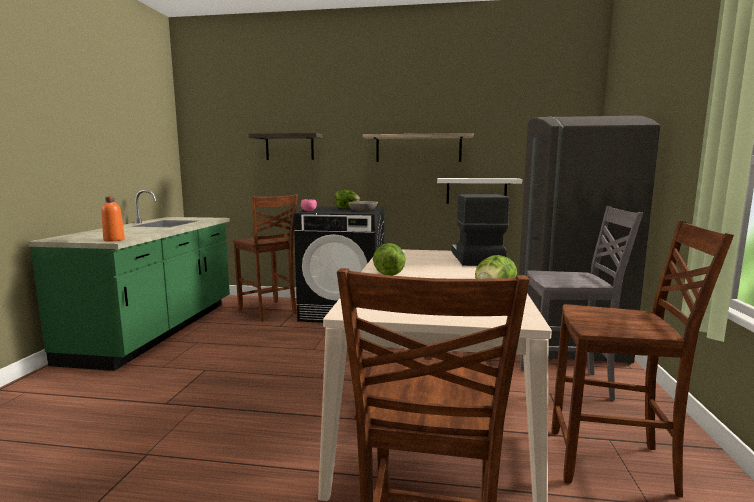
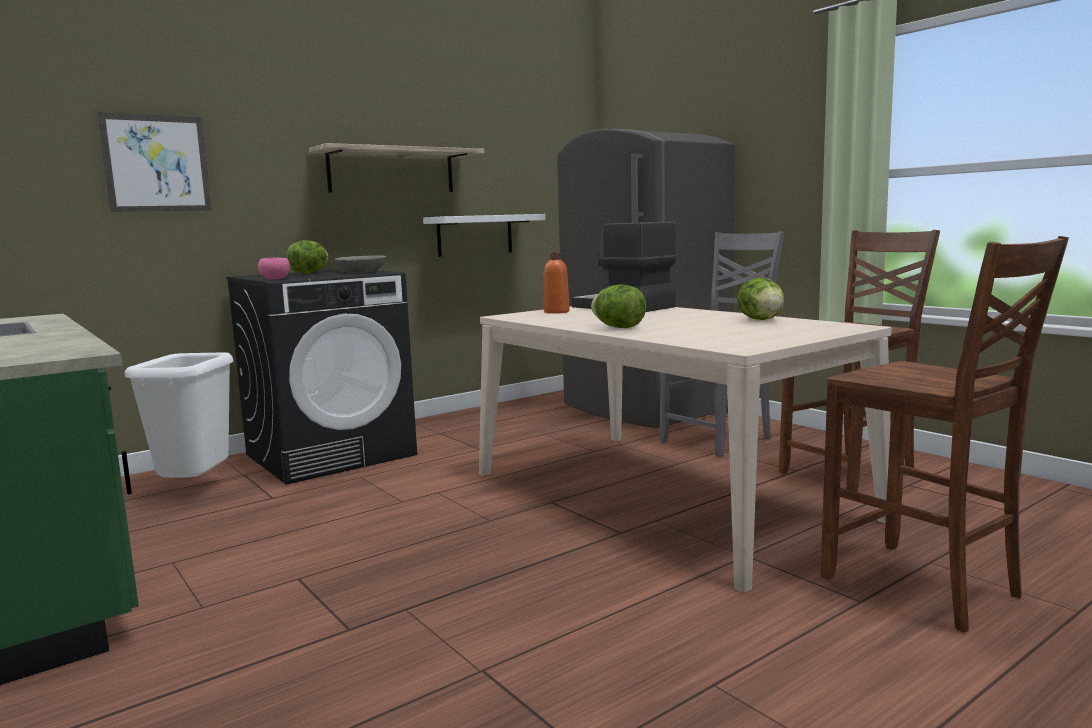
camera: 45 degrees left, 0 degrees up
(114, 240) = (67, 353): orange bottle -> orange bottle (556, 312)
(268, 312) = (195, 490): brown chair -> white trash can
(289, 147) = (156, 163): shelf -> picture

